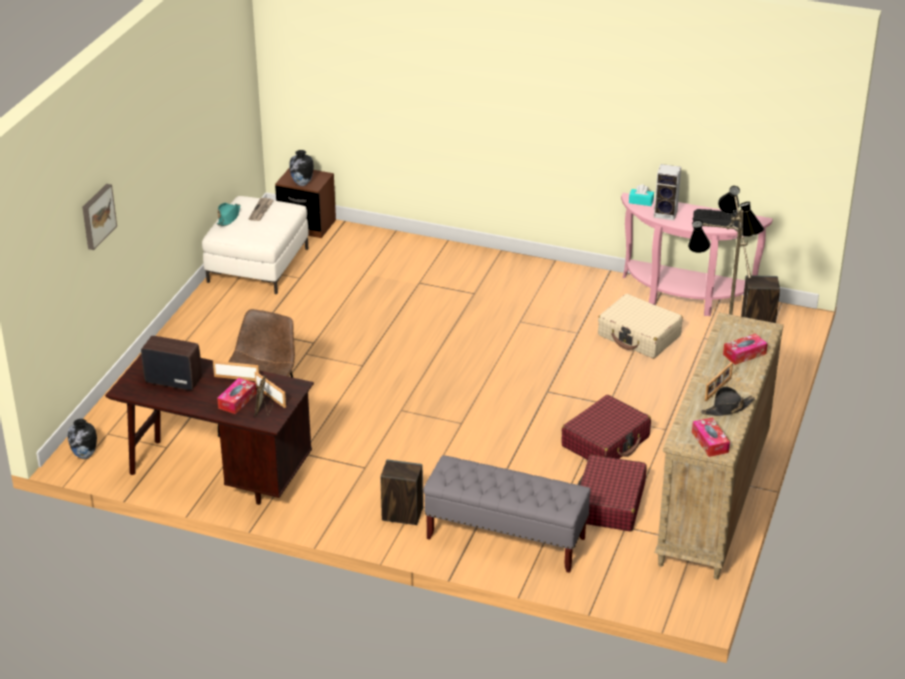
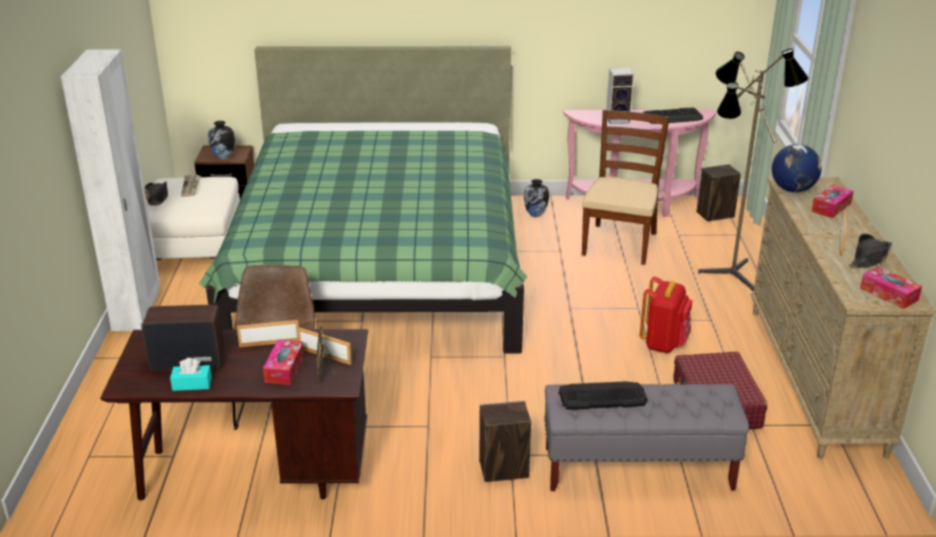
camera: 20 degrees left, 5 degrees down
(85, 456) = (67, 490): vase -> vase (535, 215)
(97, 216) = (31, 178): picture -> none
(187, 318) = (137, 311): none -> white wardrobe
(229, 217) = (157, 198): turquoise hat -> black hat
(405, 315) = (378, 266): none -> green bed
(476, 473) = (602, 396): none -> keyboard
(606, 442) = (664, 344): red suitcase -> red backpack
(639, 336) = (619, 243): beige suitcase -> brown chair
(641, 201) = (586, 114): turquoise tissue box -> turquoise tissue box (192, 384)
(728, 329) = (792, 189): none -> globe

